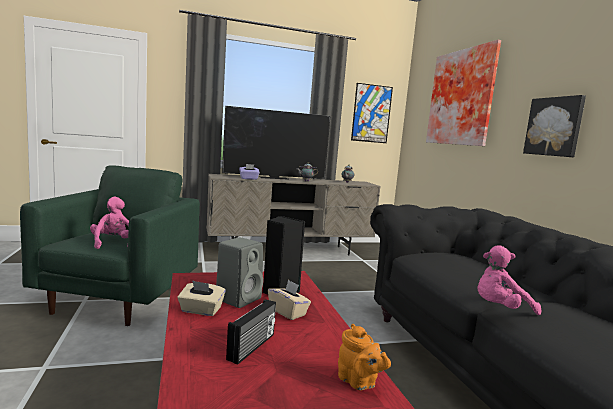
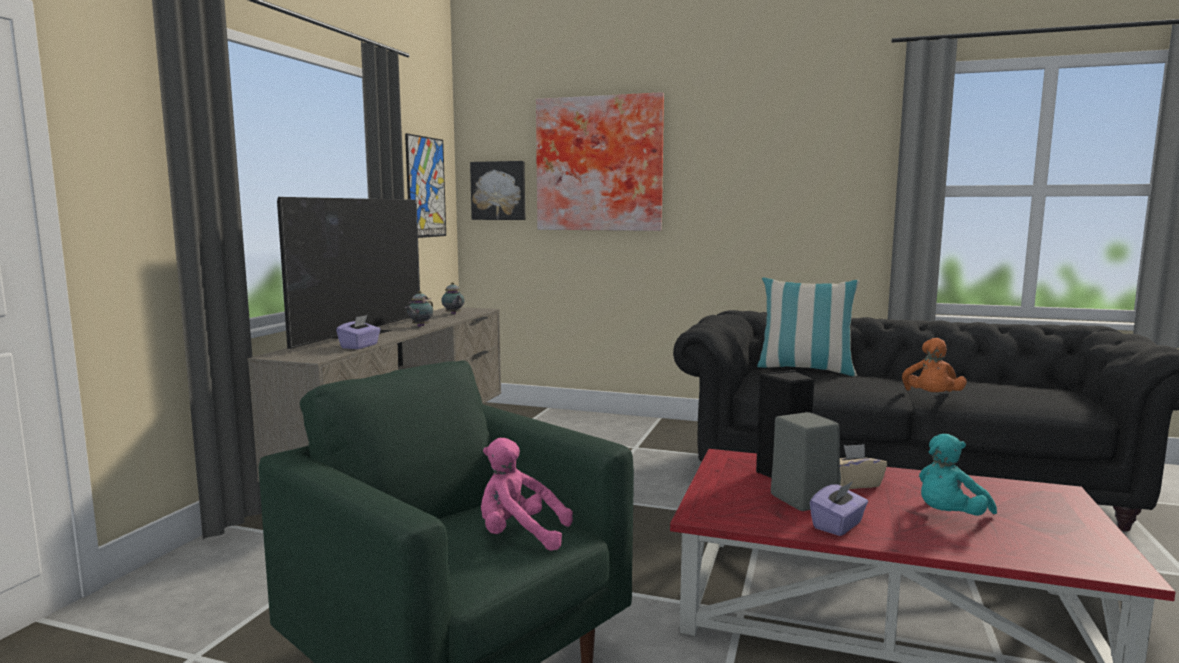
camera: 55 degrees left, 0 degrees up
(201, 310) = (838, 525): beige tissue box -> purple tissue box
(252, 347) = (949, 517): radio -> turquoise plush toy
(359, 382) = (1021, 491): orange teapot -> none
(484, 264) = (805, 369): none -> pillow
(500, 309) = (931, 398): pink plush toy -> orange plush toy
(554, 126) = (761, 204): picture -> picture (499, 191)

